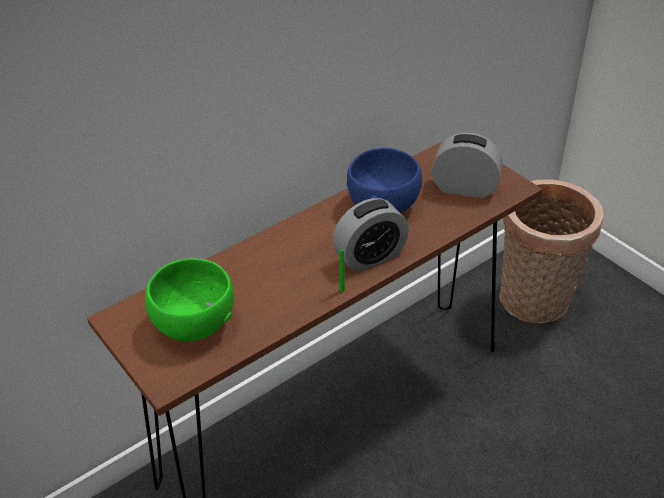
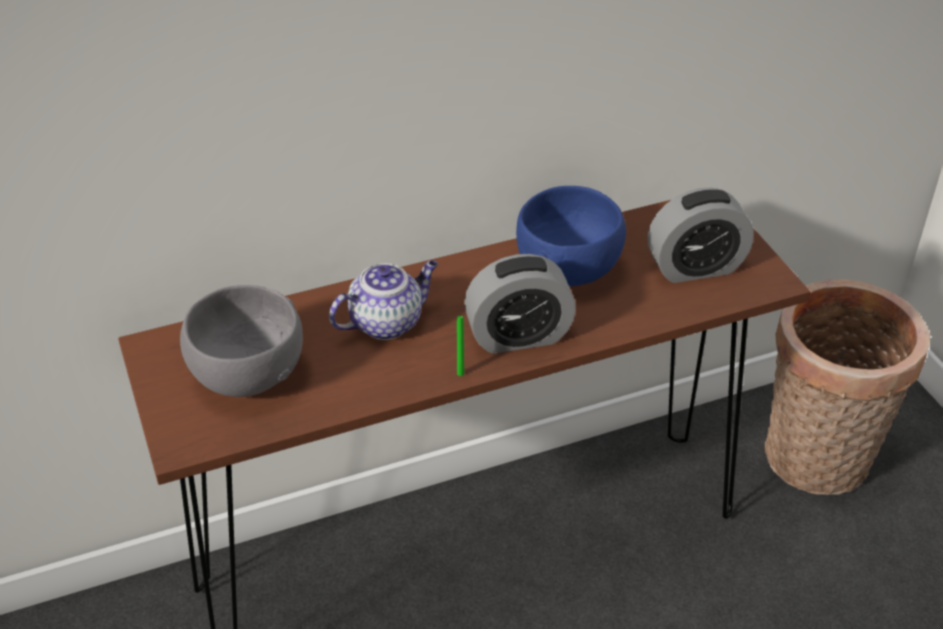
camera: 15 degrees right, 0 degrees up
(194, 323) = (247, 375): green bowl -> grey bowl
(277, 266) = (387, 322): none -> teapot
(465, 188) = (695, 267): alarm clock -> alarm clock turned 135 degrees clockwise

